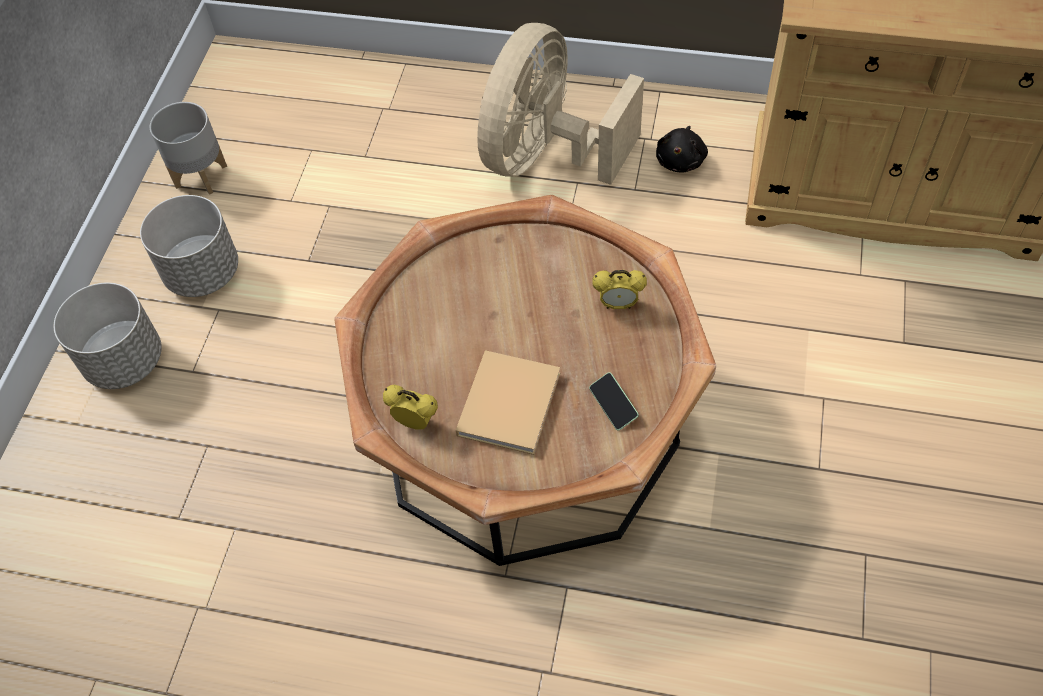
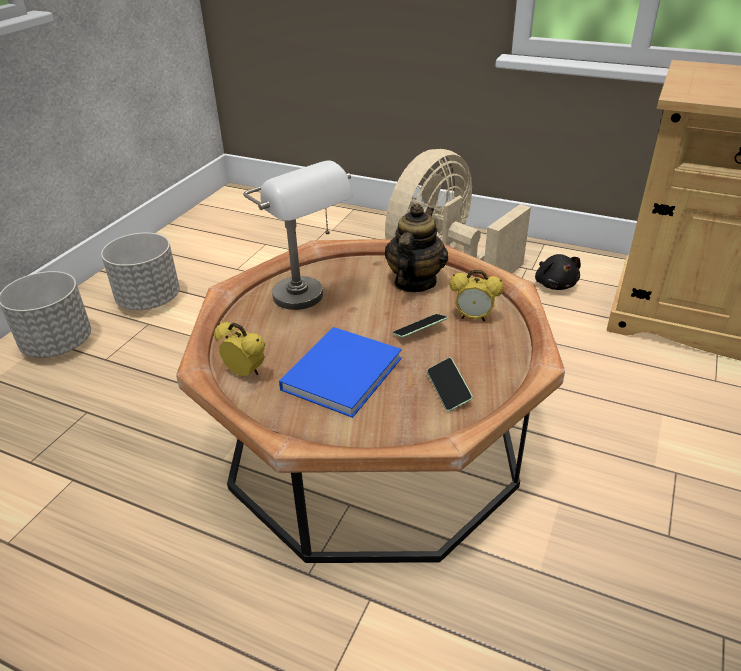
camera: 10 degrees right, 20 degrees down
(202, 176) = (180, 248): grey planter -> none
(446, 313) = (310, 302): none -> grey table lamp
(510, 401) = (344, 371): beige book -> blue book
(547, 263) = (414, 282): none -> teapot
(569, 334) = (419, 332): none -> phone
(681, 160) = (555, 284): black plush toy -> black plush toy turned 45 degrees counterclockwise

